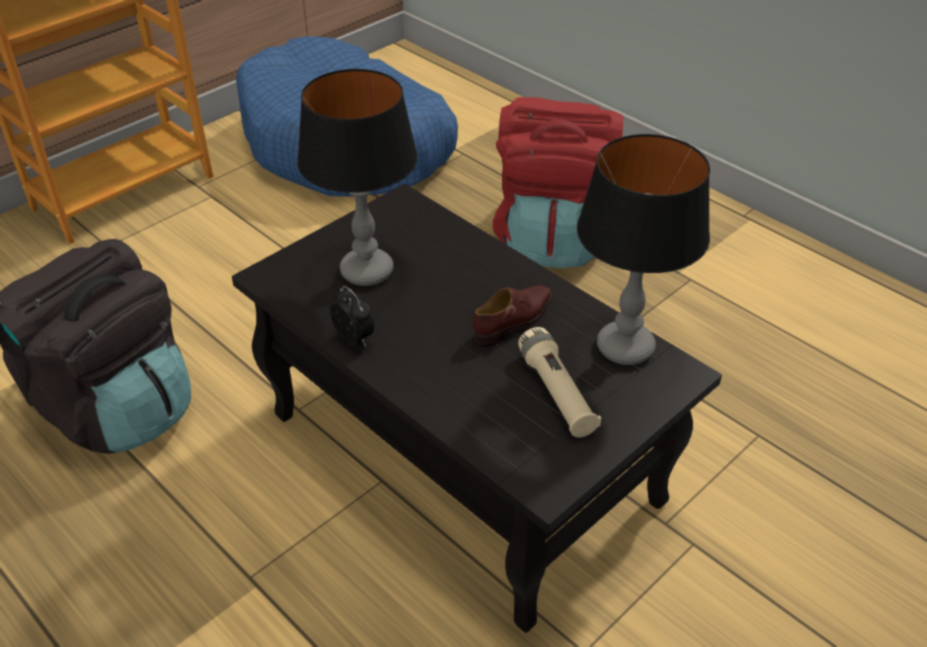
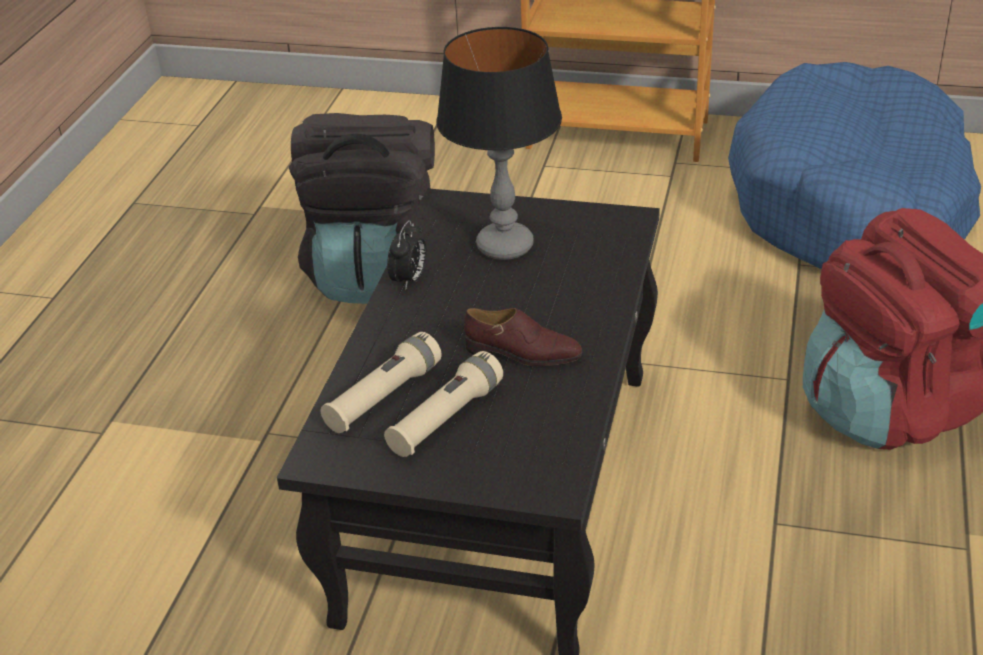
camera: 60 degrees right, 5 degrees down
(498, 417) = (383, 397): none -> beige flashlight
(626, 348) = (554, 437): table lamp -> none

